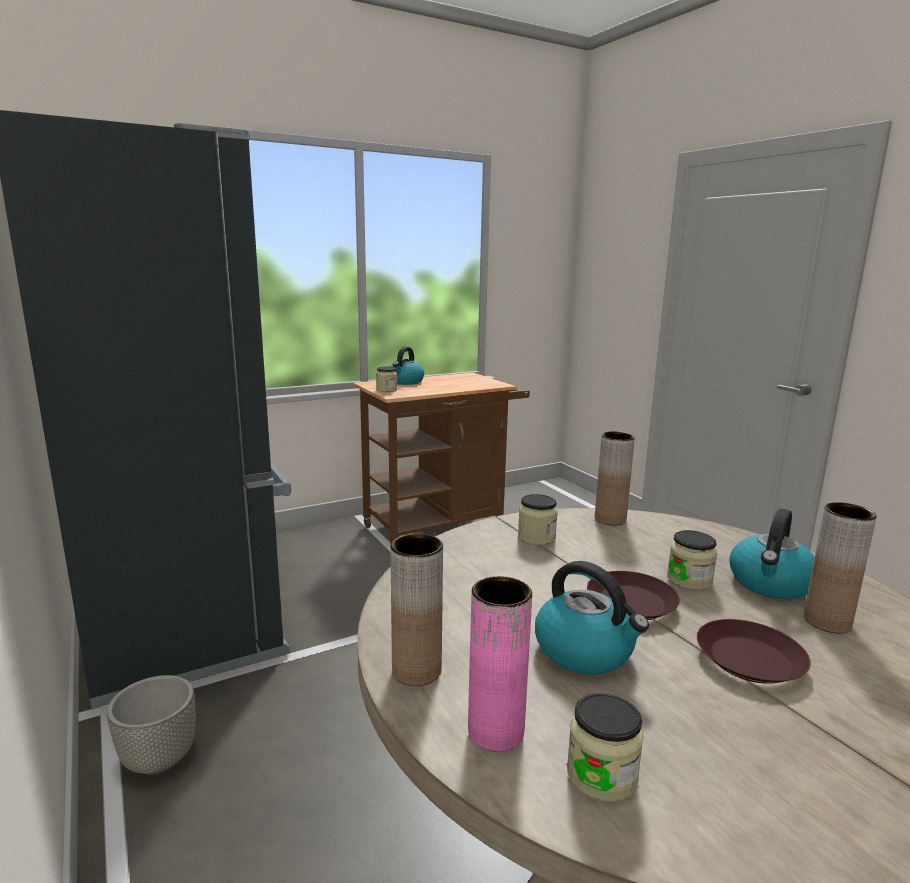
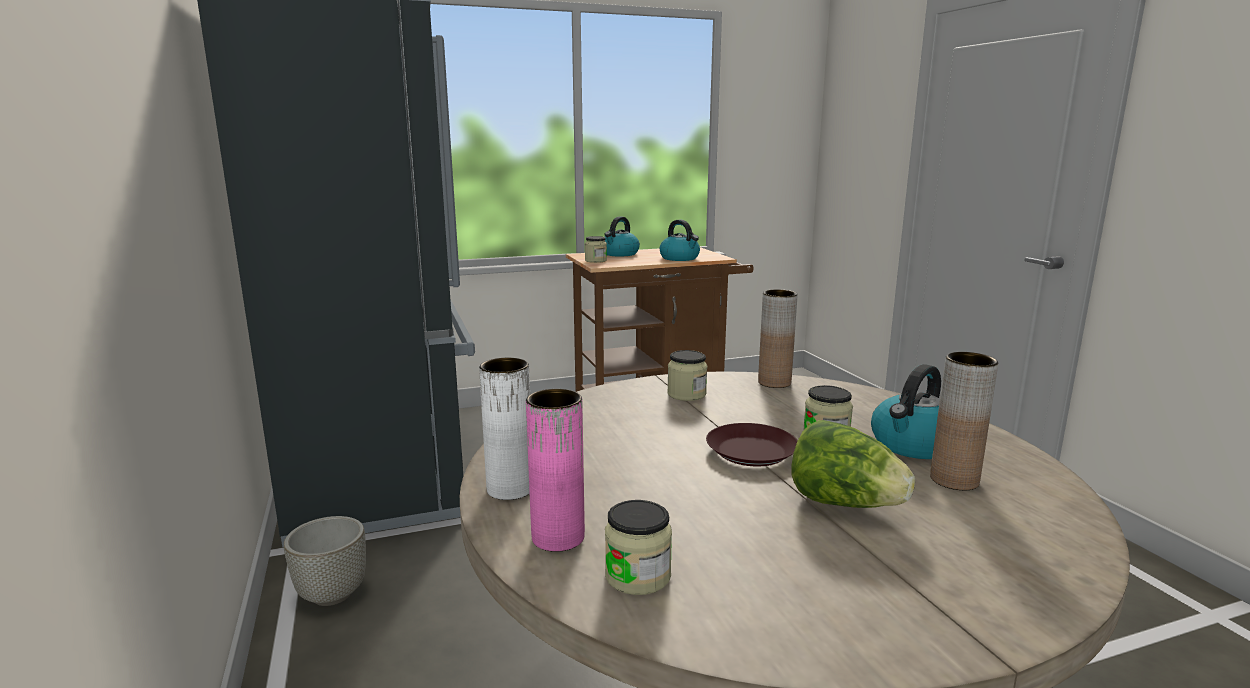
camera: 10 degrees right, 0 degrees up
(416, 671) = (510, 489): brown vase -> white vase
(585, 651) = (680, 486): kettle -> kettle (680, 258)
(748, 659) = (844, 503): brown plate -> lettuce

